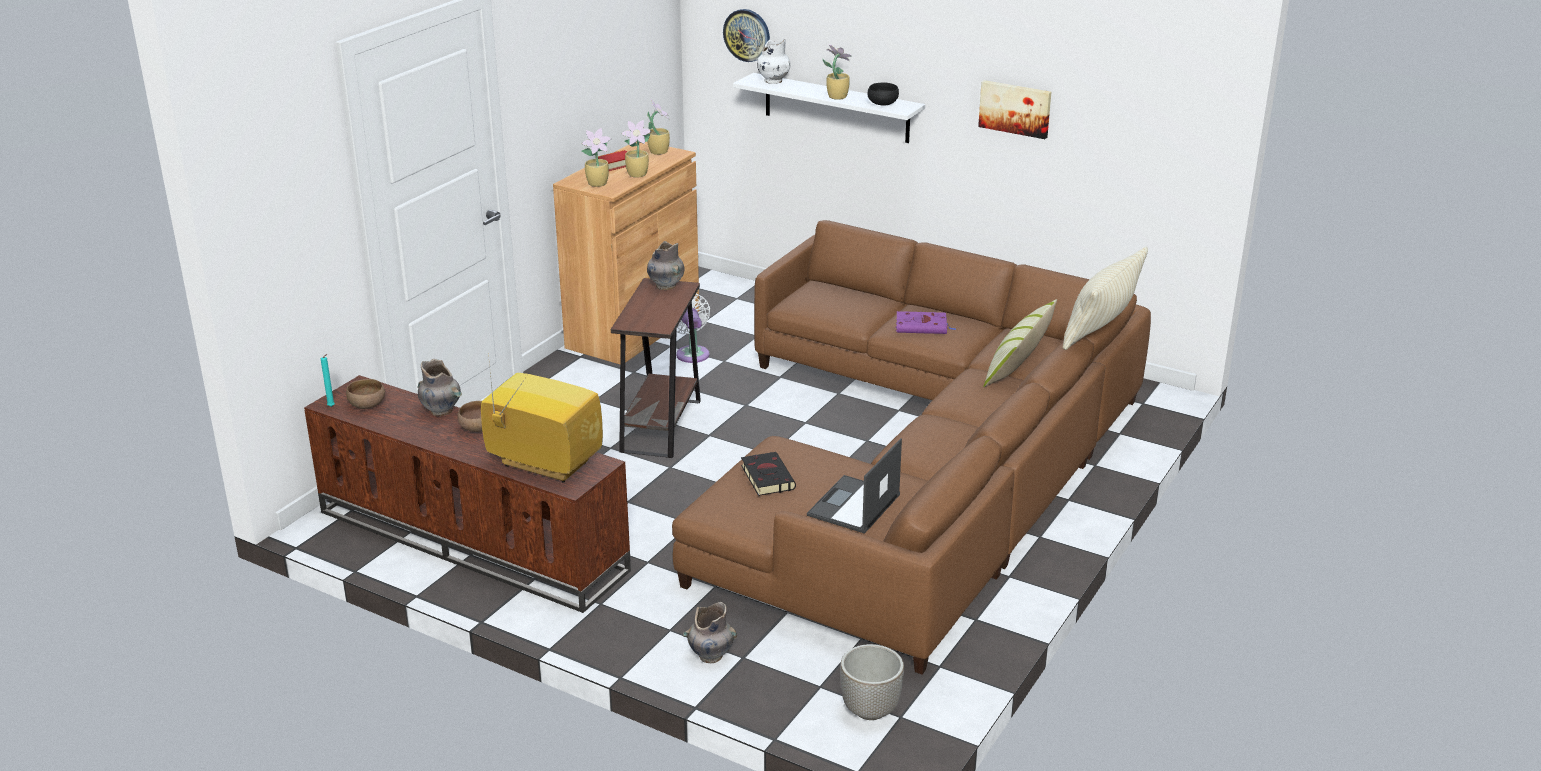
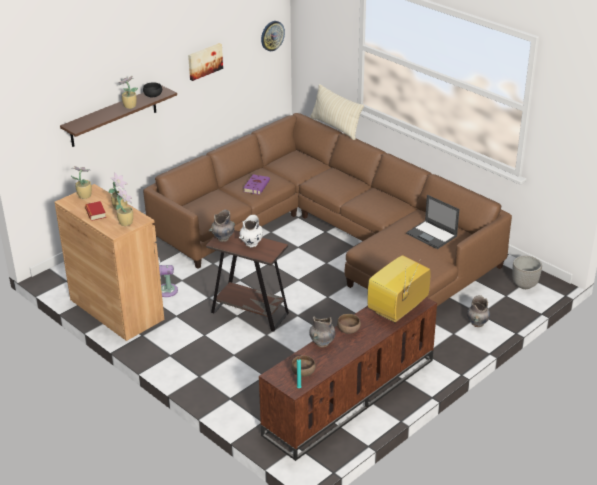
camera: 75 degrees left, 5 degrees up
(747, 35) = (52, 104): wall clock -> wall clock (272, 35)
(766, 476) = (397, 255): black book -> none
(773, 81) = (83, 121): white vase -> white vase (251, 244)
(836, 108) = (113, 116): white shelf -> brown shelf
(1017, 365) = (311, 169): pillow -> none

